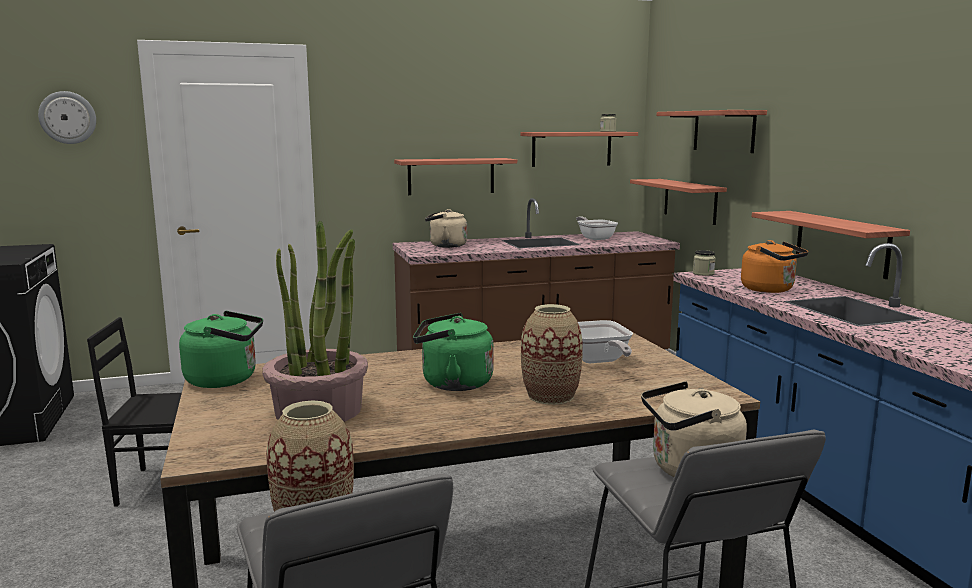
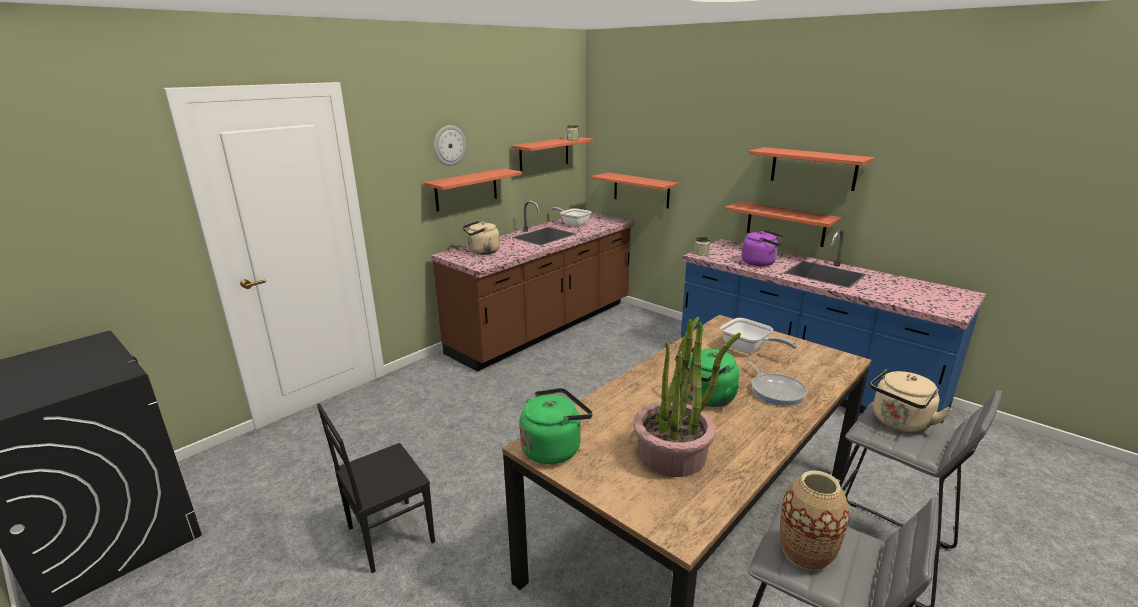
camera: 30 degrees left, 10 degrees up
(68, 117) = (94, 186): wall clock -> wall clock (449, 145)
(550, 396) = (776, 390): vase -> frying pan
(723, 131) = (674, 141): shelf -> shelf (813, 168)
(770, 290) = (760, 263): orange kettle -> purple kettle

